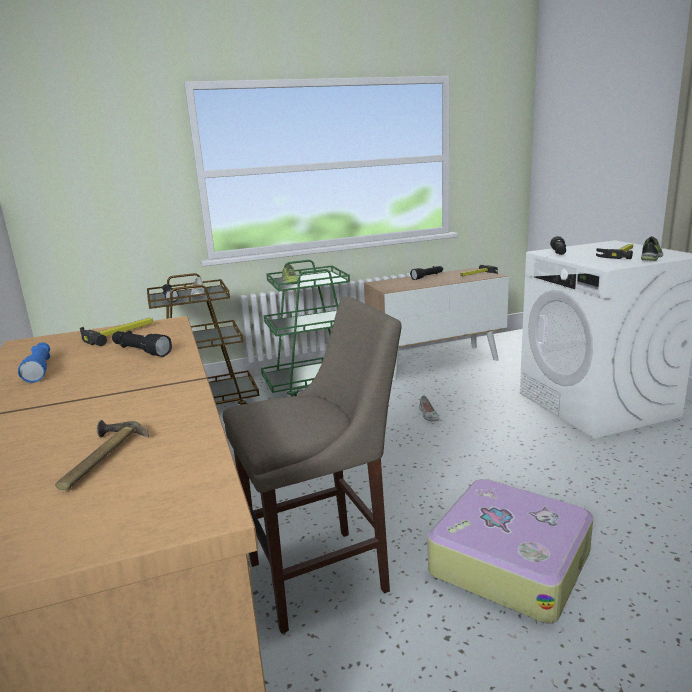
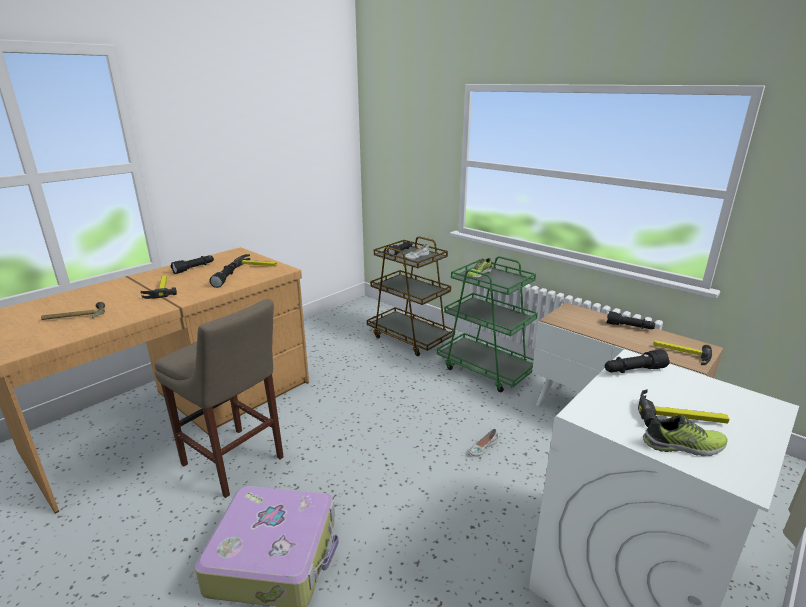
camera: 60 degrees right, 5 degrees up
(40, 369) = (194, 268): blue flashlight -> black flashlight
(93, 391) = (160, 289): none -> hammer

